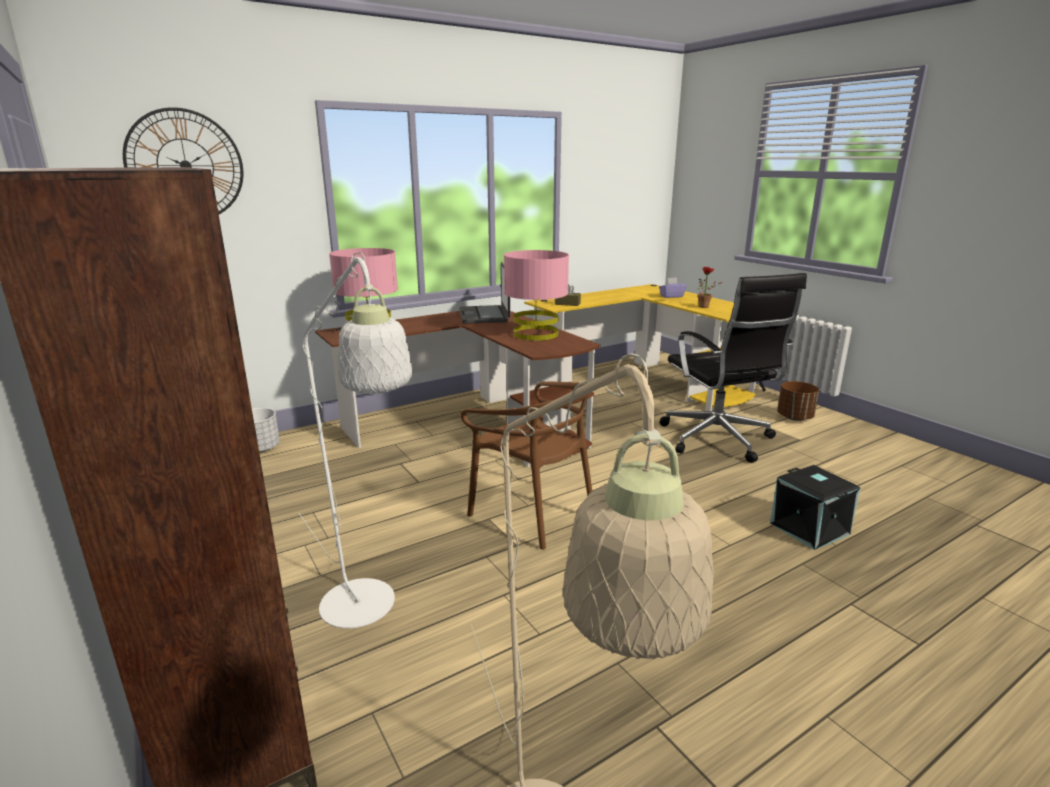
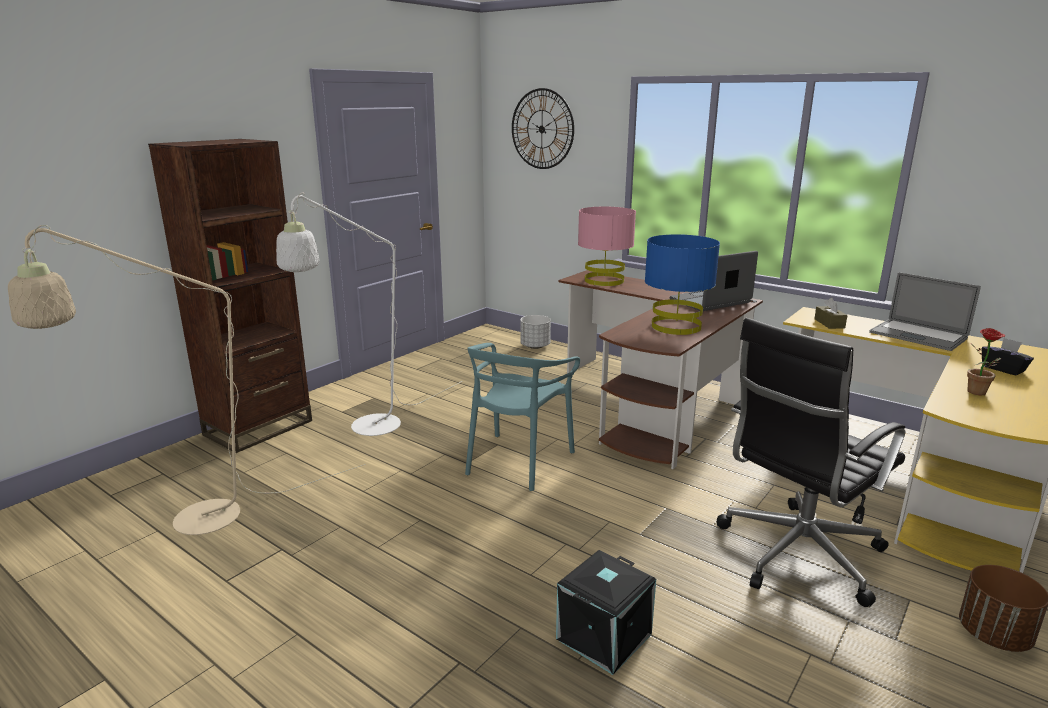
camera: 70 degrees right, 0 degrees up
(533, 513) = (518, 461): brown chair -> turquoise chair
(536, 334) = (676, 326): pink table lamp -> blue table lamp
(606, 295) = (918, 335): none -> laptop
(671, 296) = (1003, 369): purple tissue box -> black tissue box

